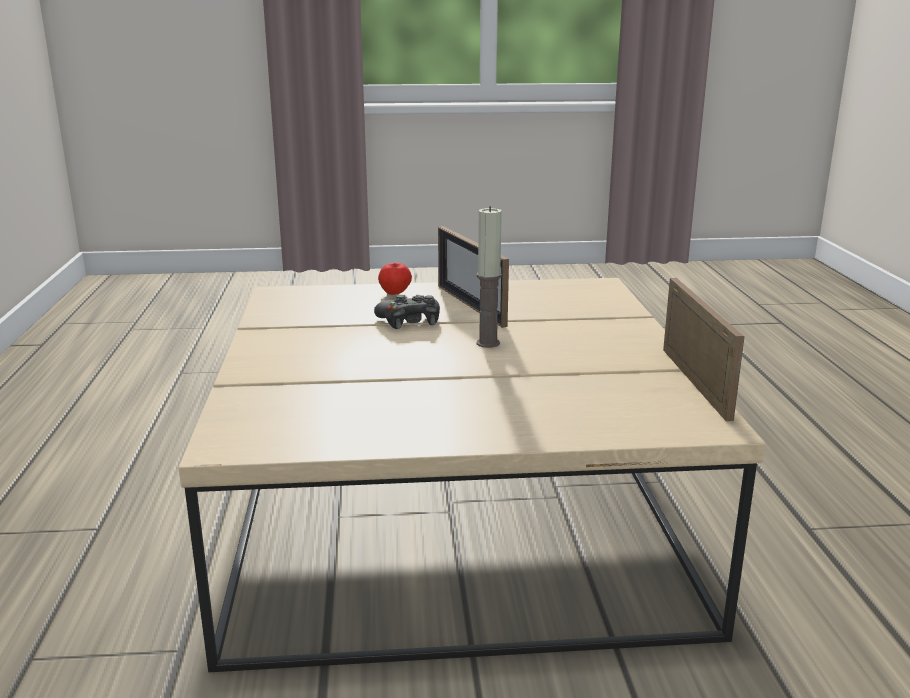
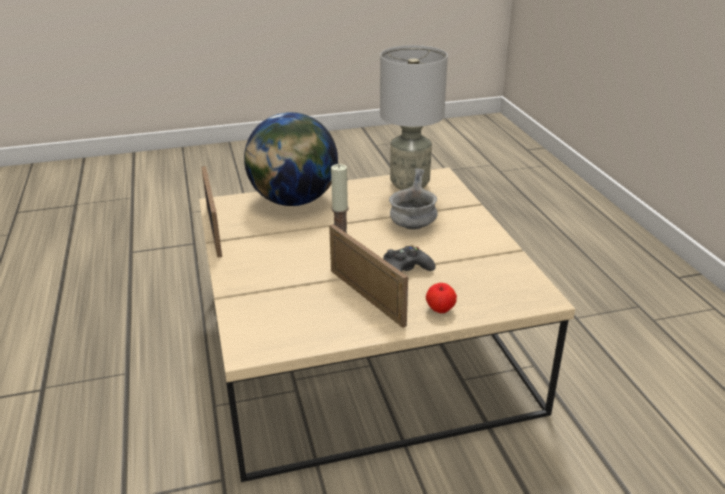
camera: 170 degrees right, 10 degrees up
(308, 430) = (409, 185): none -> grey table lamp
(361, 365) = (412, 224): none -> grey bowl
(560, 418) = (293, 201): none -> globe

